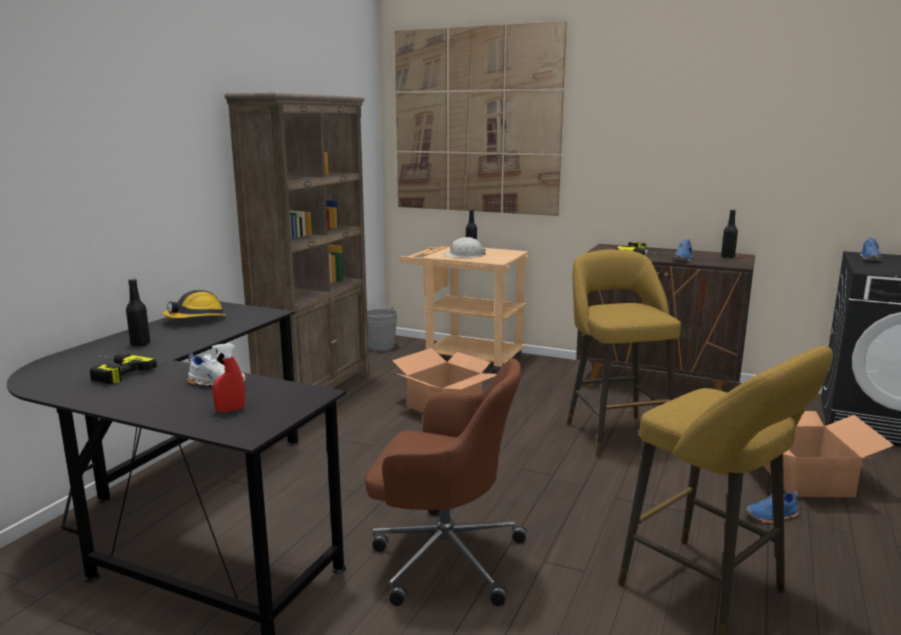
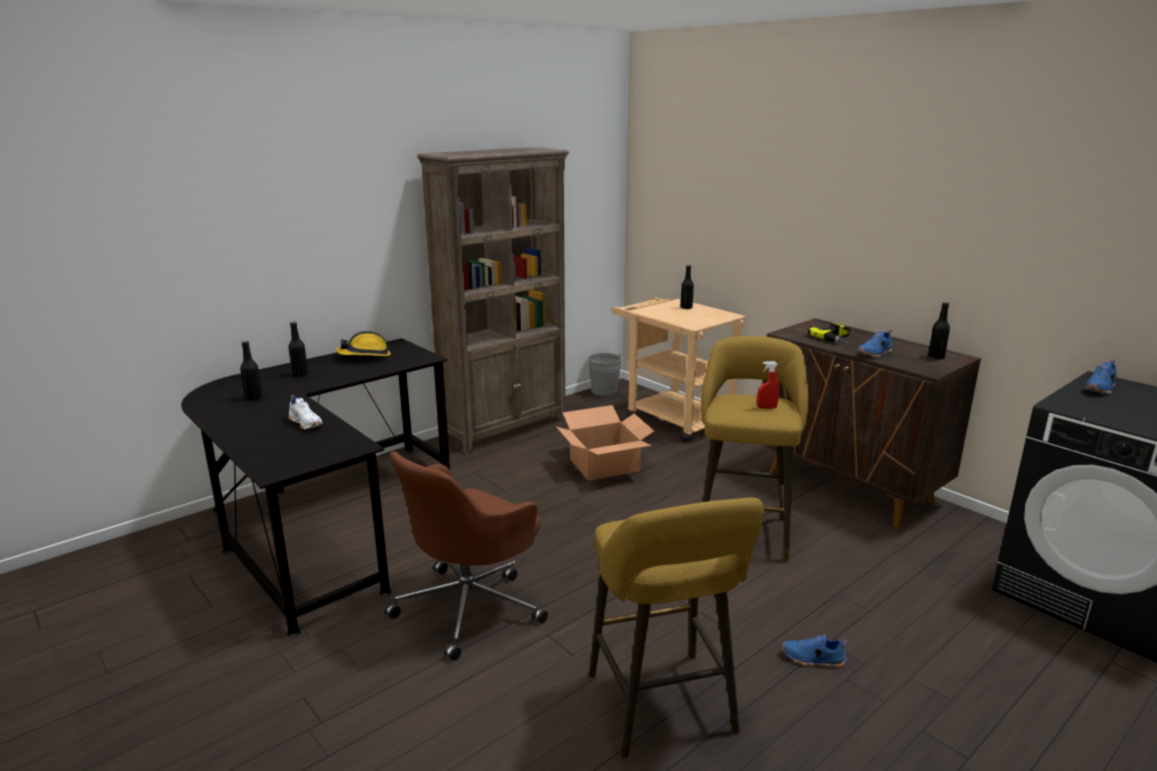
camera: 25 degrees right, 5 degrees up
(111, 372) = (254, 398): power drill -> black bottle
(230, 410) = (287, 448): red spray bottle -> red spray bottle (766, 408)
(443, 556) = (470, 606): brown office chair -> brown office chair turned 90 degrees clockwise
(464, 255) = (669, 314): white hard hat -> none
(475, 121) = (707, 170): picture -> none
(804, 479) = (899, 631): cardboard box -> none

